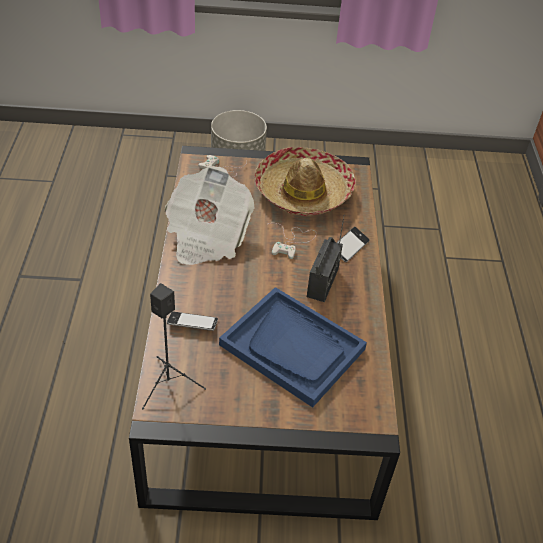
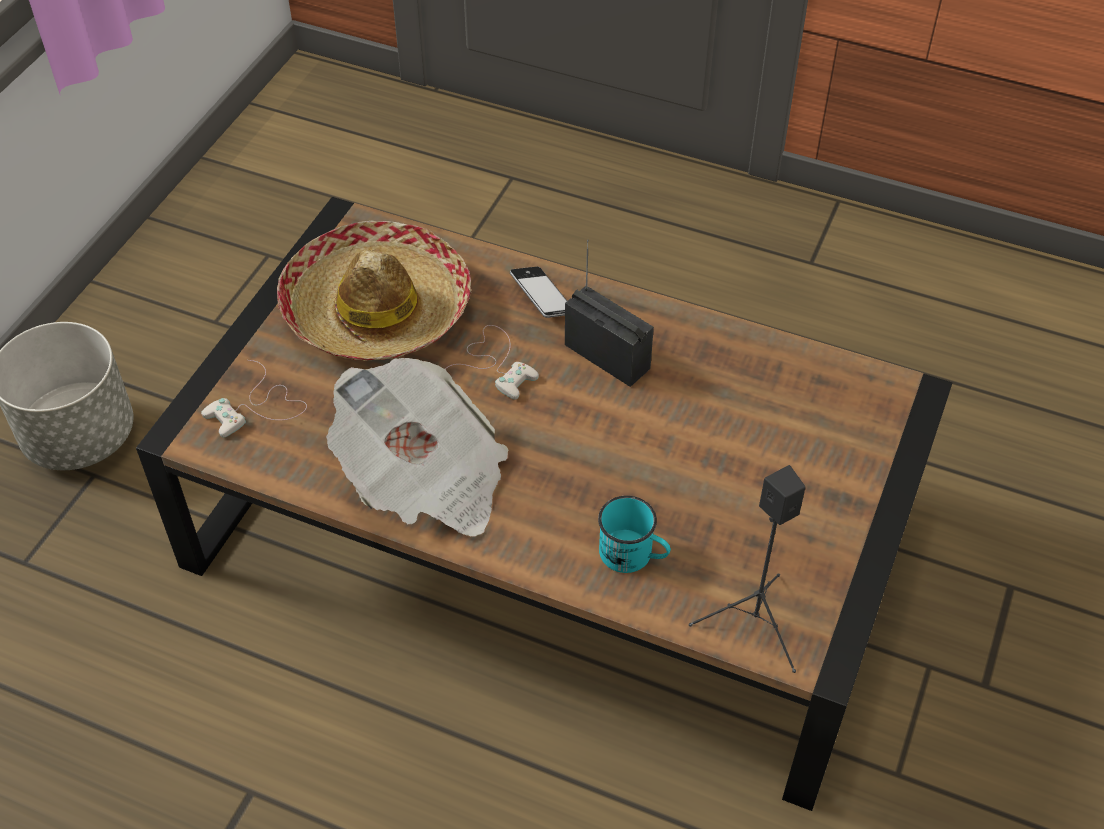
camera: 65 degrees left, 5 degrees up
(192, 324) = (633, 555): phone -> turquoise mug
(293, 347) = (730, 437): blue tray -> none

